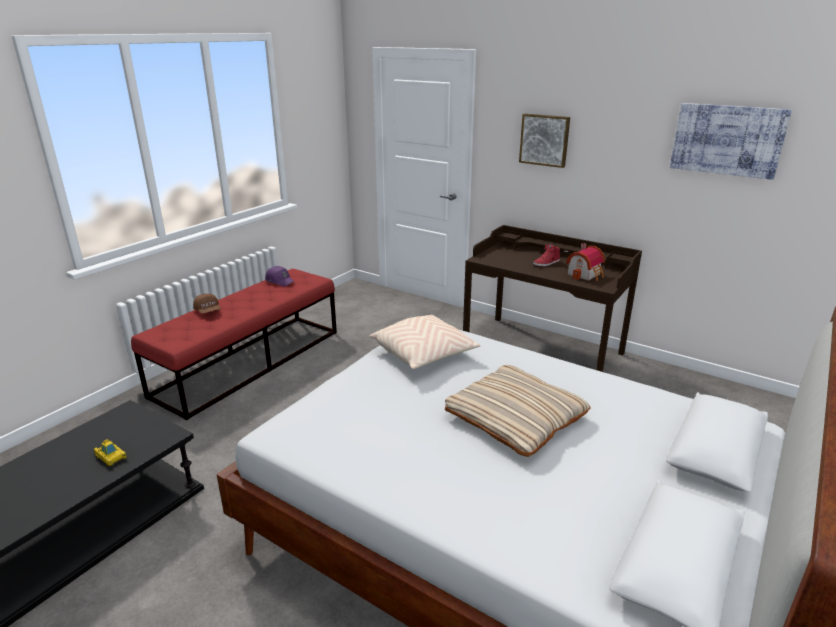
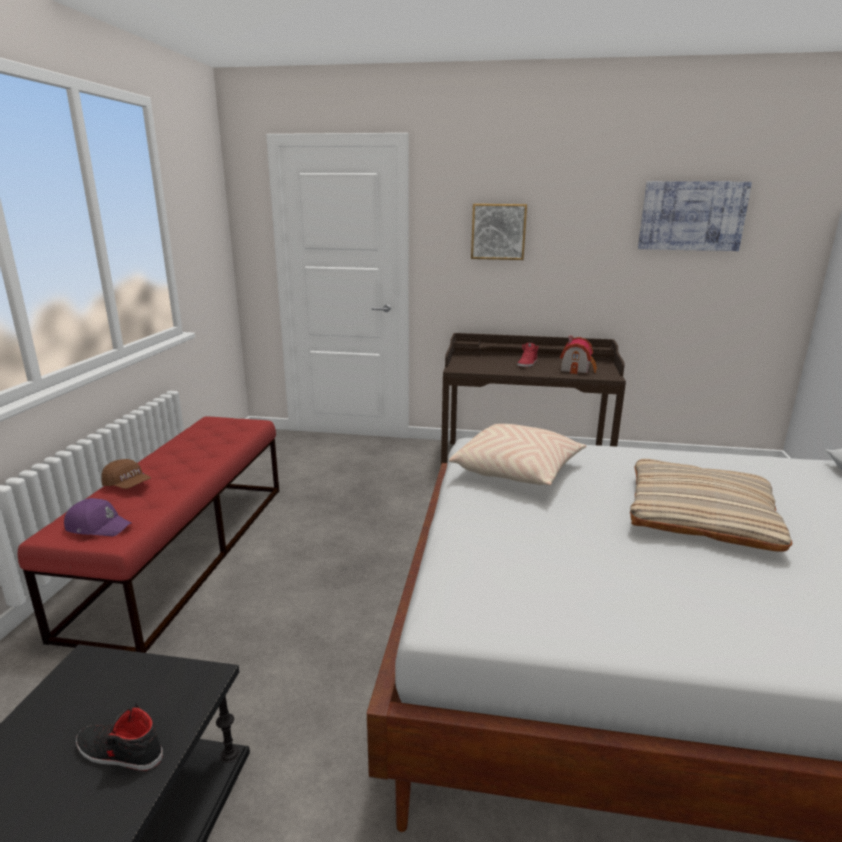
camera: 25 degrees left, 5 degrees down
(111, 457) = (119, 752): toy car -> black shoe
(280, 281) = (203, 432): purple cap -> purple cap (98, 526)

